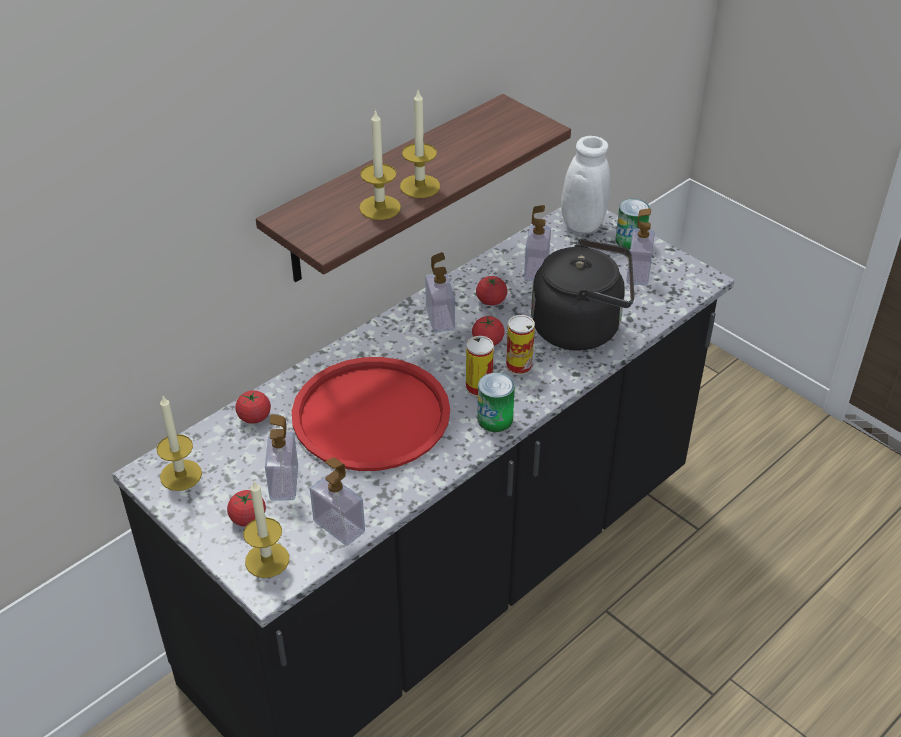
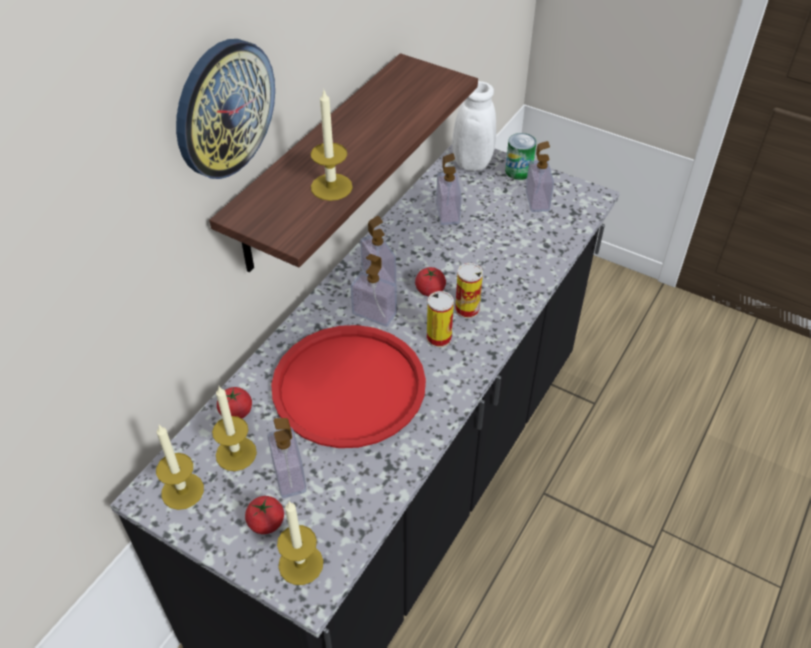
camera: 15 degrees left, 5 degrees up
(283, 115) = (224, 109): none -> wall clock
(339, 526) = (359, 511): soap dispenser -> soap dispenser (374, 313)
(420, 186) = (361, 158): candle -> candle (236, 453)
(491, 301) = (418, 250): tomato -> none
(495, 419) = (465, 366): can -> none
(581, 328) = (508, 261): black kettle -> none

